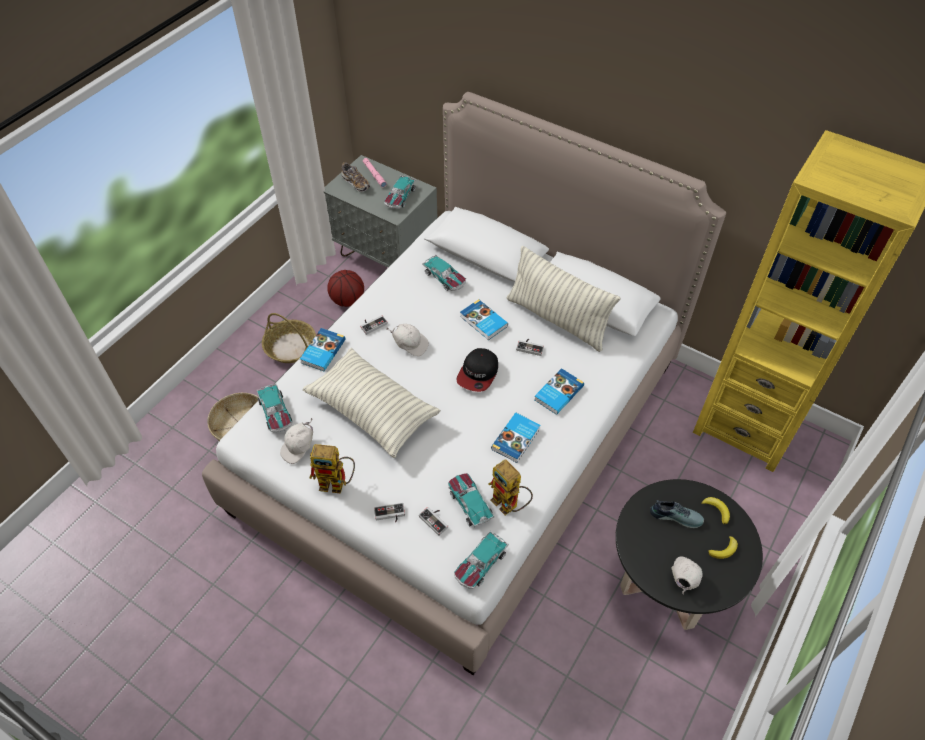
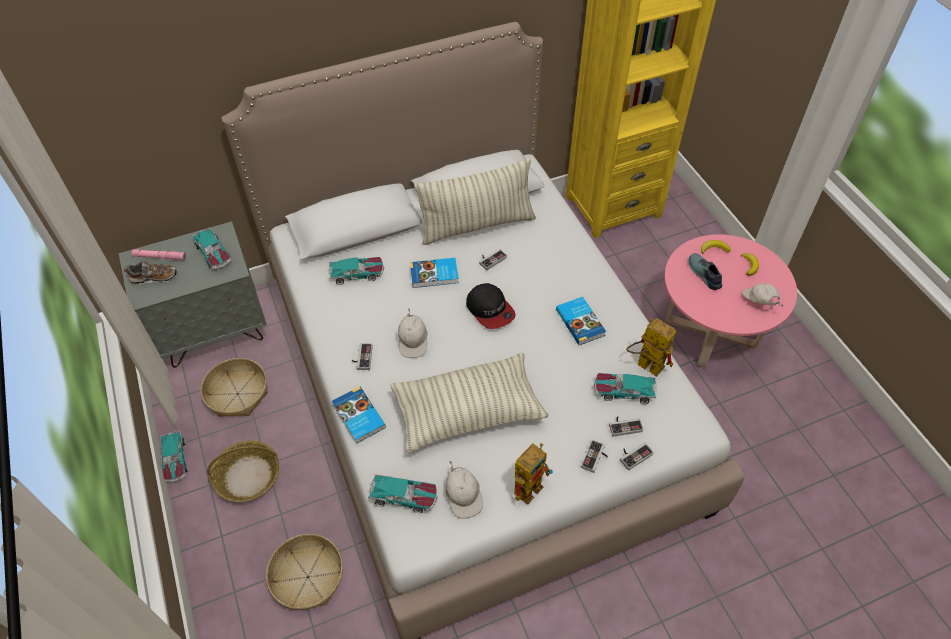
camera: 55 degrees left, 0 degrees up
(348, 300) = (238, 393): basketball -> basket
(410, 344) = (413, 341): white cap -> white cap turned 120 degrees clockwise
(412, 540) = (633, 455): none -> game controller
(480, 564) = (689, 417): toy car -> toy car (175, 460)
(509, 505) = (644, 364): toy robot -> toy robot turned 135 degrees counterclockwise
(557, 393) = (554, 269): book -> none
(669, 581) = (710, 332): black coffee table -> pink coffee table
(676, 515) = (703, 274): shoe -> shoe turned 75 degrees counterclockwise

